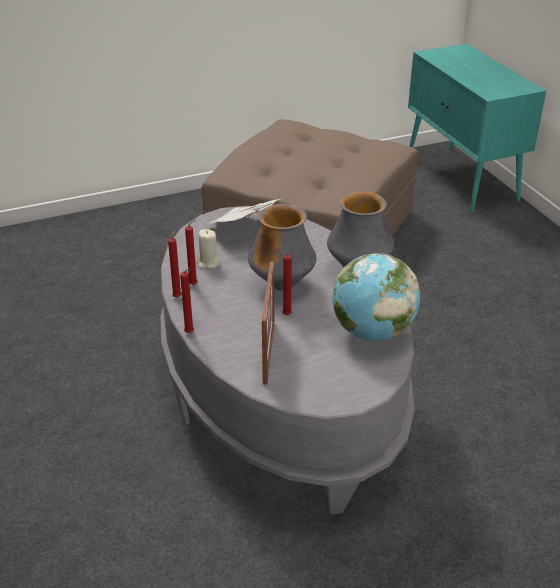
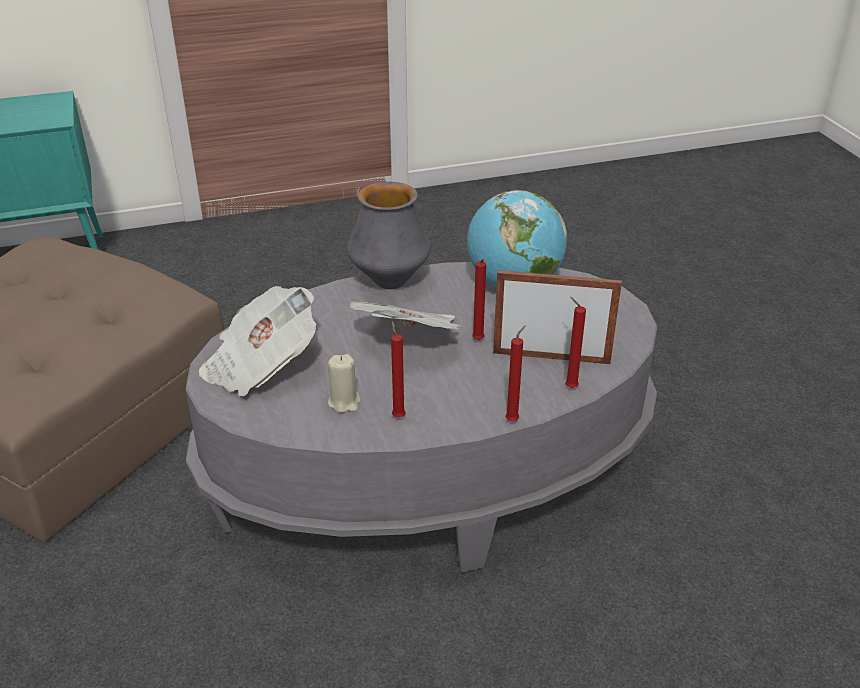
camera: 85 degrees left, 0 degrees up
(178, 296) = (425, 432): red candle -> red candle (569, 387)
(282, 284) = (411, 339): vase -> newspaper

